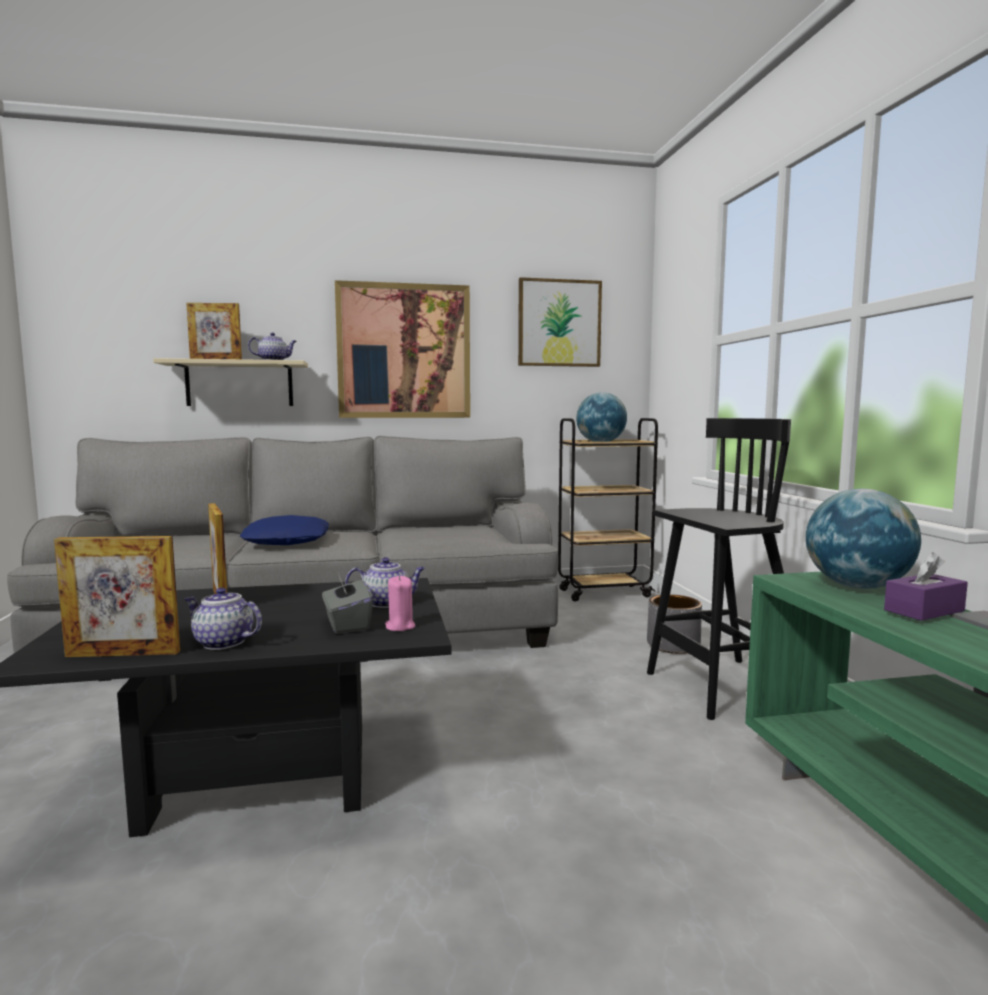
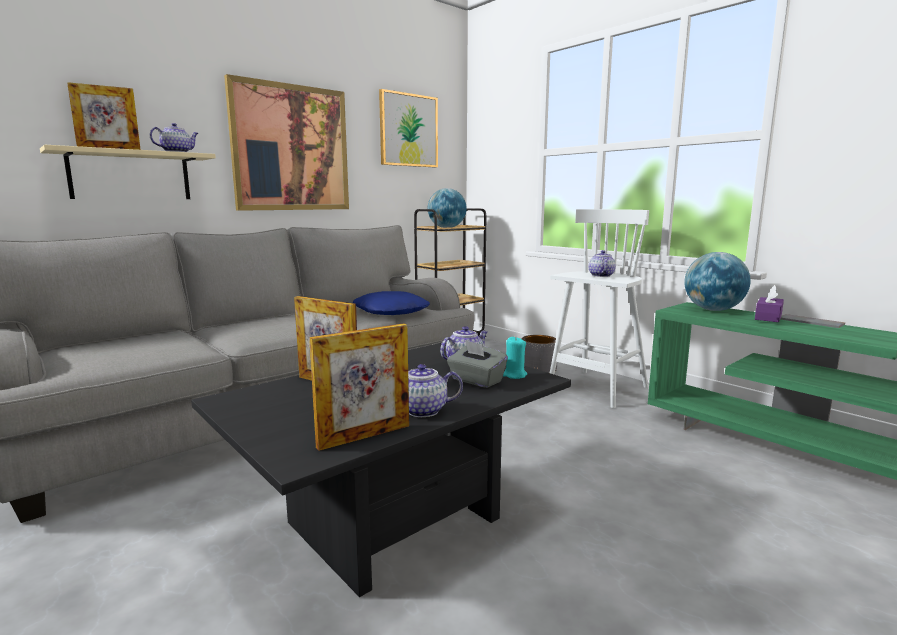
camera: 30 degrees left, 5 degrees up
(288, 541) = (261, 329): blue pillow -> blue pillow (391, 311)
(400, 626) = (514, 375): pink candle -> turquoise candle
(721, 688) = (596, 389): black stool -> white stool
(723, 516) = (600, 275): none -> teapot

